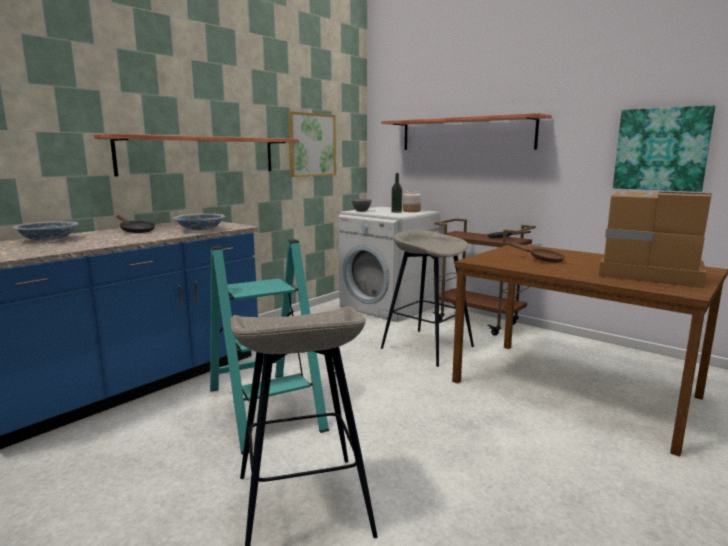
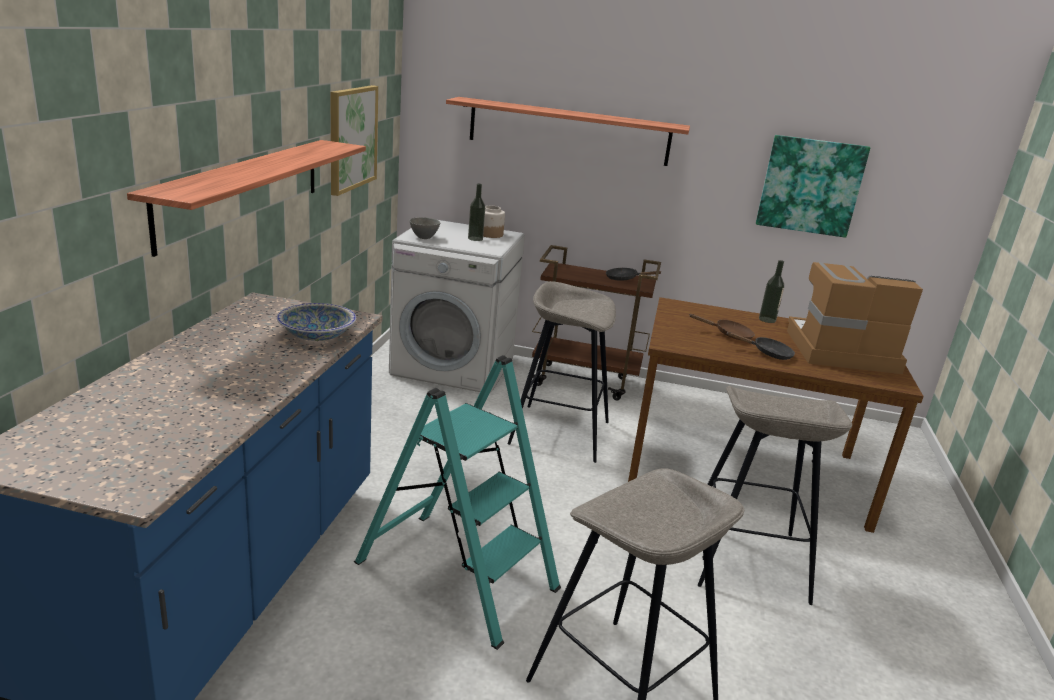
camera: 30 degrees left, 10 degrees up
(48, 239) = (119, 401): bowl -> none
(136, 231) = (218, 351): black frying pan -> black frying pan (767, 353)
(512, 447) = (746, 559): none -> grey stool
(597, 256) = (767, 320): none -> bottle

